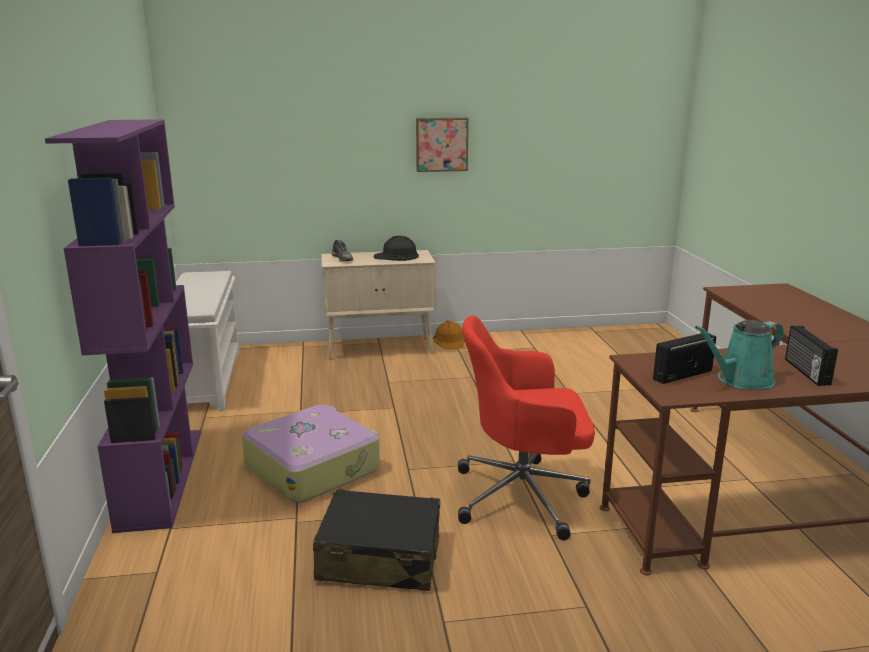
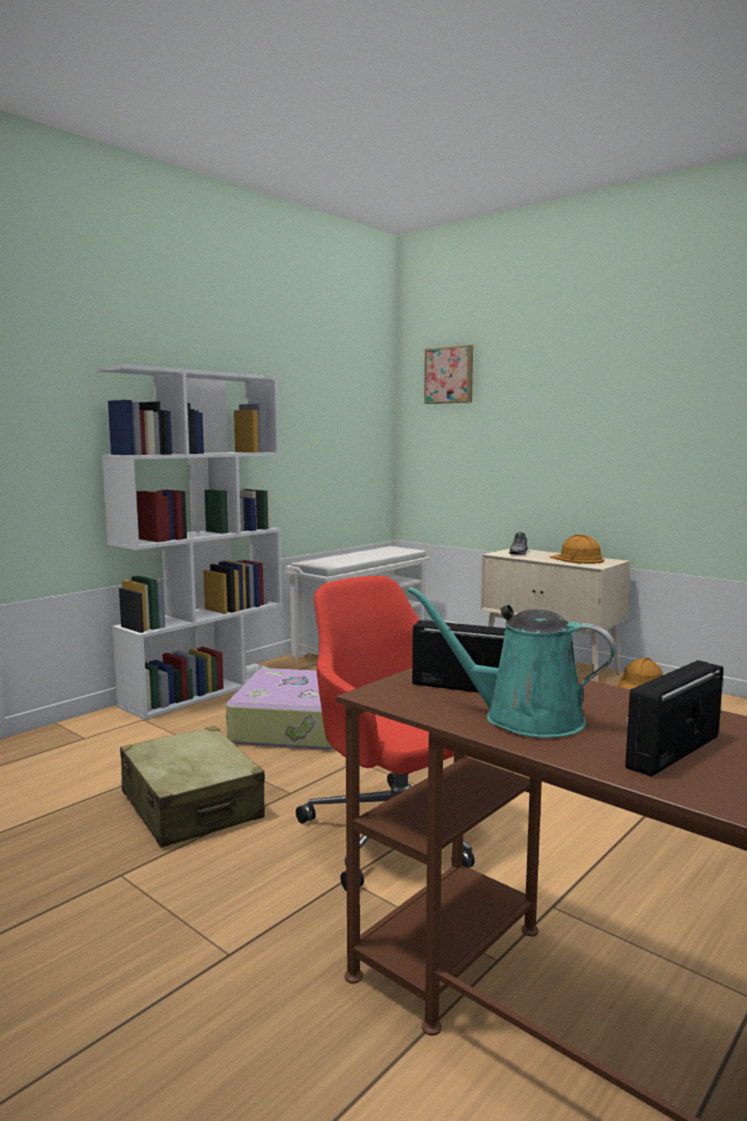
camera: 50 degrees right, 10 degrees down
(160, 476) = (205, 689): purple bookcase -> white bookcase
(379, 558) = (191, 806): black suitcase -> beige suitcase
(396, 256) = (577, 559): black hard hat -> orange hard hat
(441, 144) = (658, 429): picture -> picture (450, 375)

